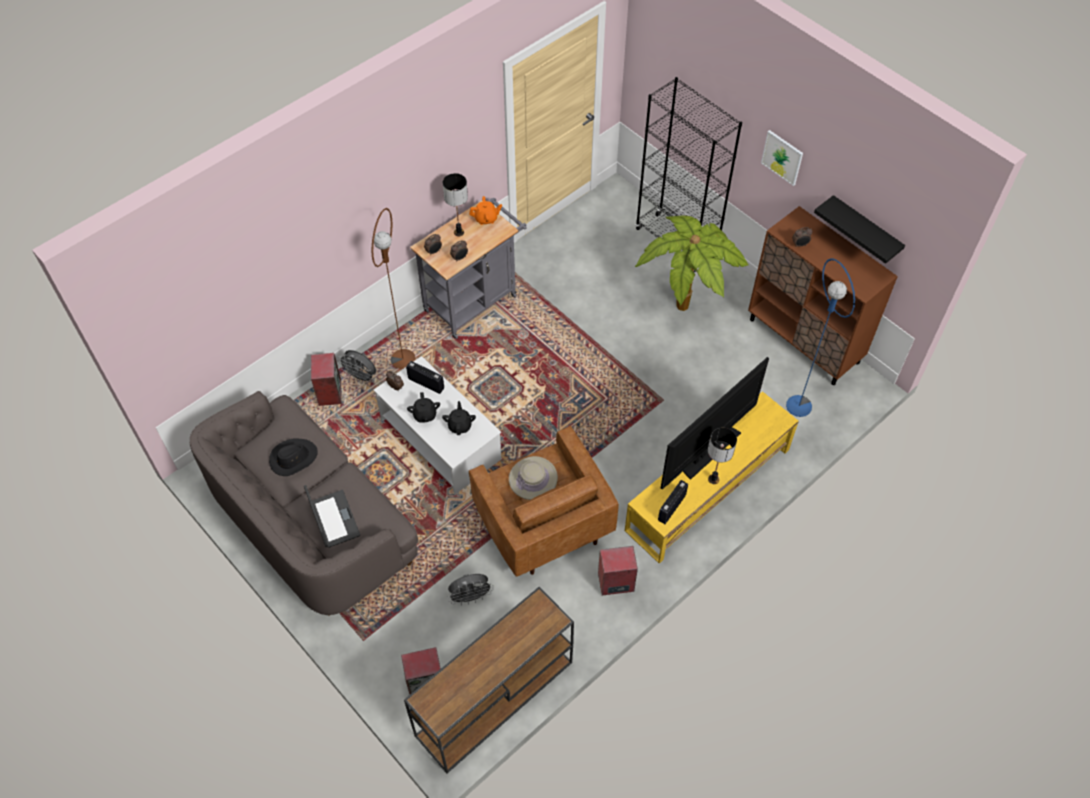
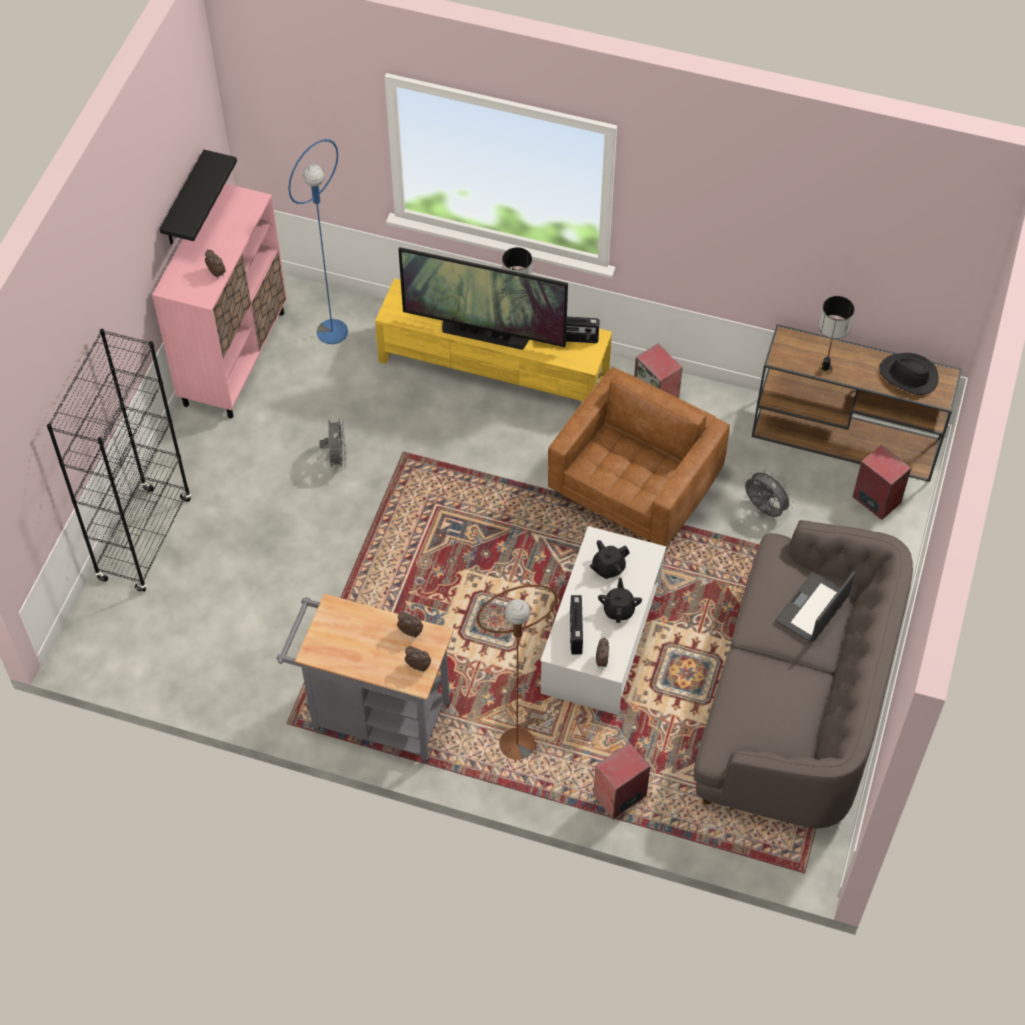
camera: 120 degrees left, 0 degrees up
(293, 458) = (774, 693): black hat -> black hat (908, 376)
(361, 377) = (573, 775): grey fan -> grey fan (337, 458)
(424, 415) = (619, 609): black teapot -> black teapot turned 45 degrees counterclockwise
(459, 233) = (369, 655): table lamp -> table lamp (825, 368)
(486, 219) = (326, 638): orange teapot -> none
(533, 479) = (624, 468): beige hat -> none
(684, 311) = (257, 486): potted plant -> none
(782, 157) = (123, 290): picture -> none
(804, 341) = (234, 357): brown cabinet -> pink cabinet

